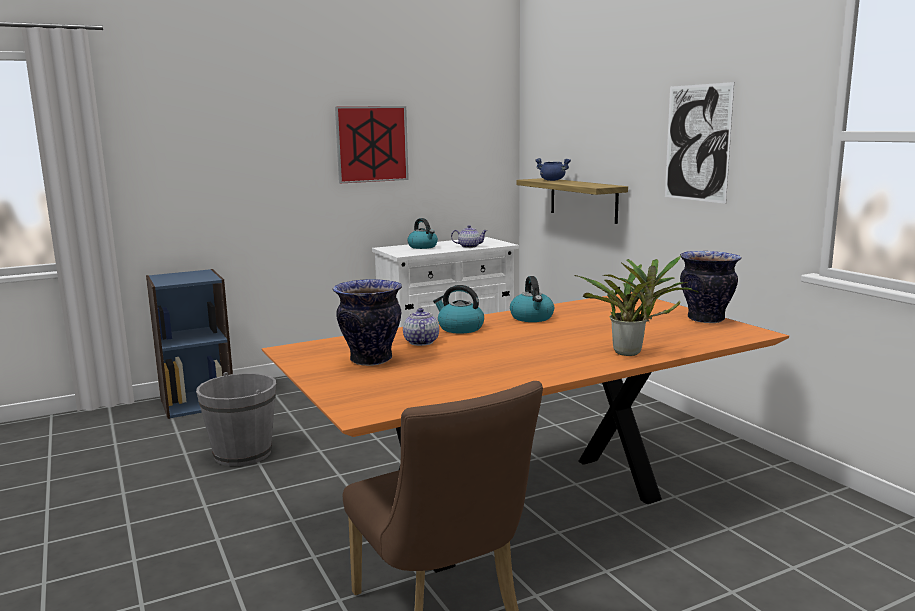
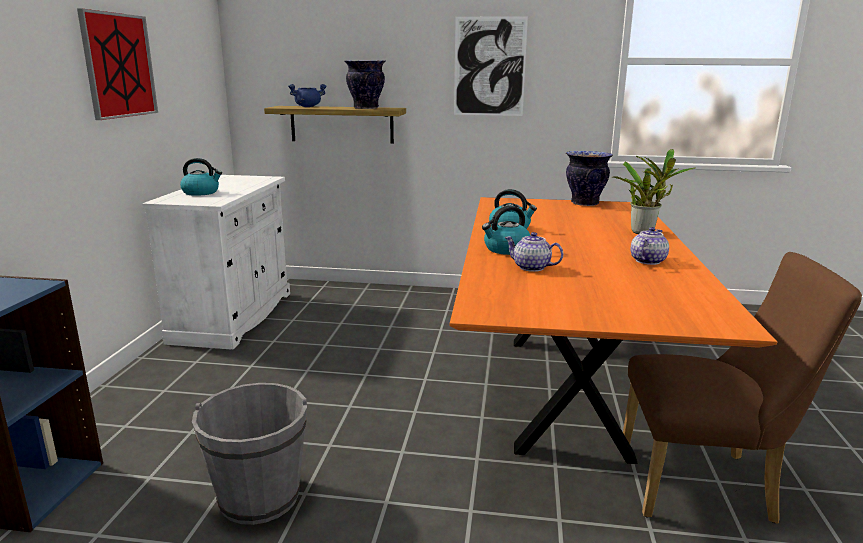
camera: 55 degrees left, 5 degrees up
(370, 360) = (566, 292): vase -> vase (365, 108)
(469, 246) = (248, 185): teapot -> teapot (647, 261)

